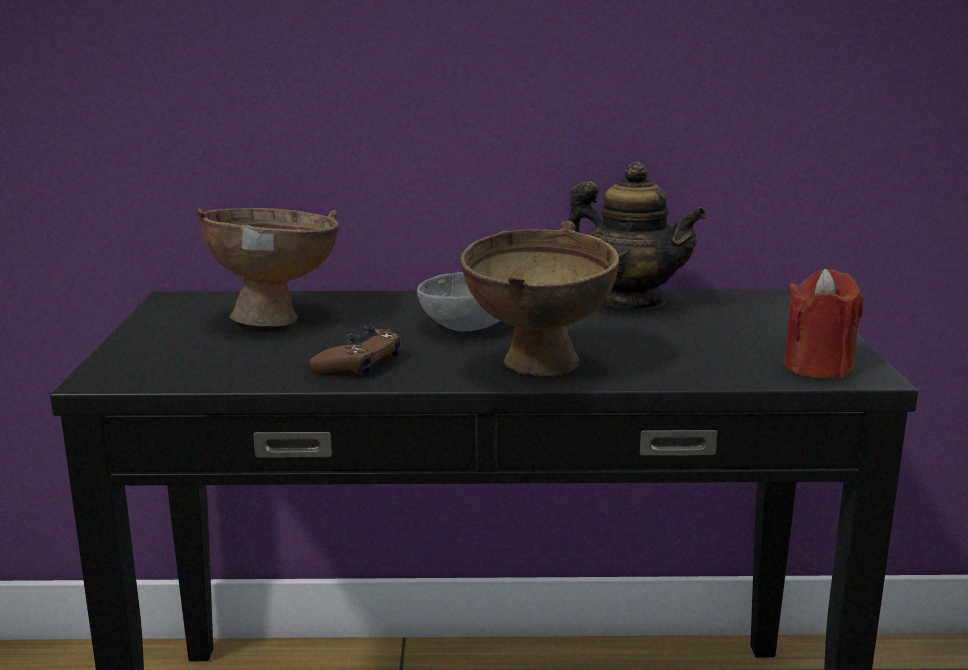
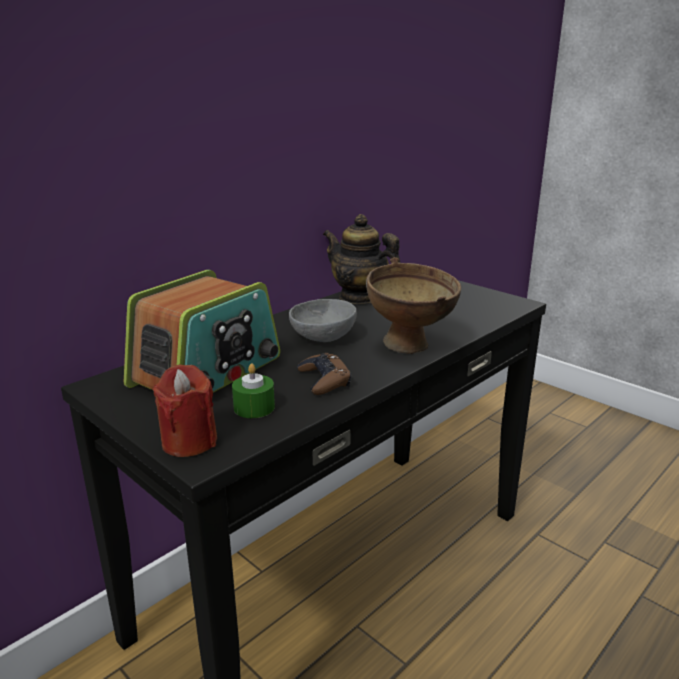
camera: 45 degrees left, 5 degrees up
(237, 359) = (254, 407): none -> green candle
(278, 318) = (208, 372): brown bowl -> radio
(629, 301) = (360, 297): teapot -> teapot turned 135 degrees counterclockwise
(818, 367) = (499, 305): red candle -> red candle (189, 441)

